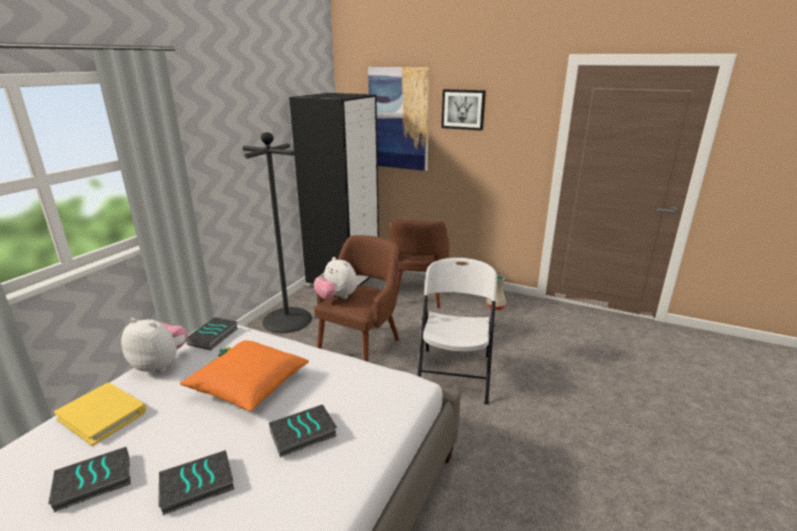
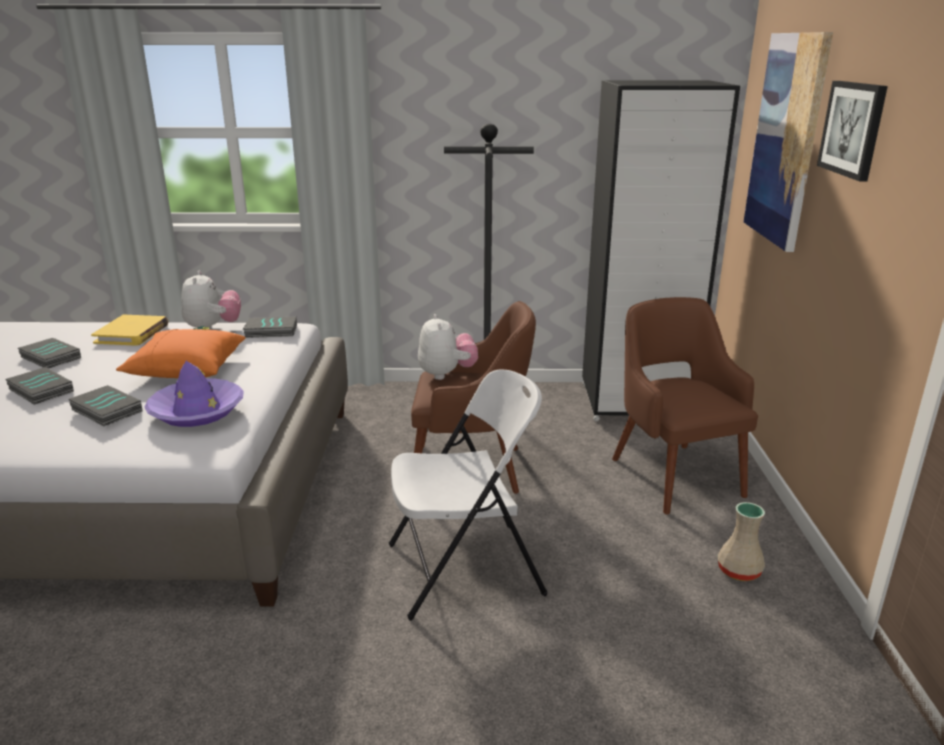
camera: 65 degrees right, 0 degrees up
(336, 298) = (446, 374): plush toy -> plush toy turned 150 degrees clockwise
(347, 384) = (196, 411): none -> purple hat
(418, 295) = (673, 475): brown armchair -> brown armchair turned 90 degrees clockwise

